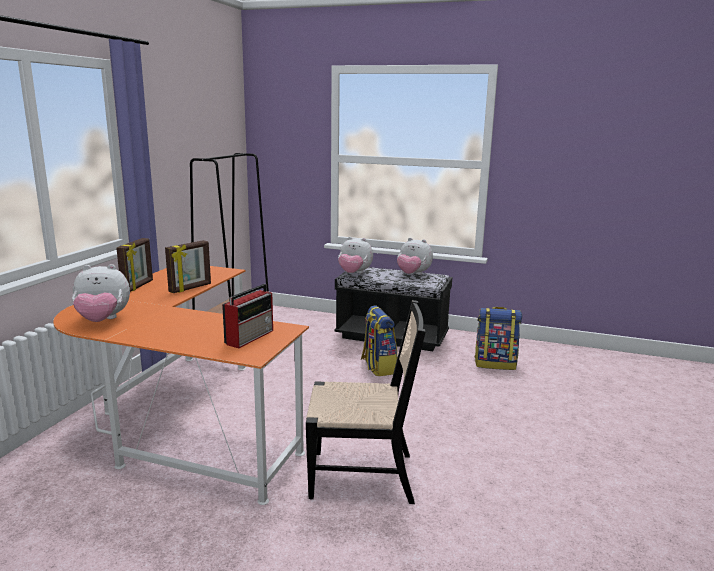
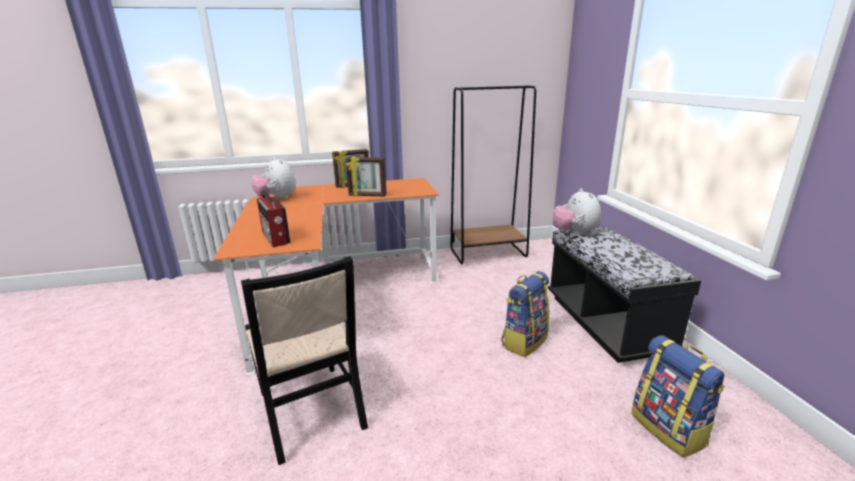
camera: 60 degrees right, 5 degrees up
(250, 337) = (275, 238): radio -> radio turned 60 degrees clockwise
(413, 274) = (638, 256): plush toy -> none

